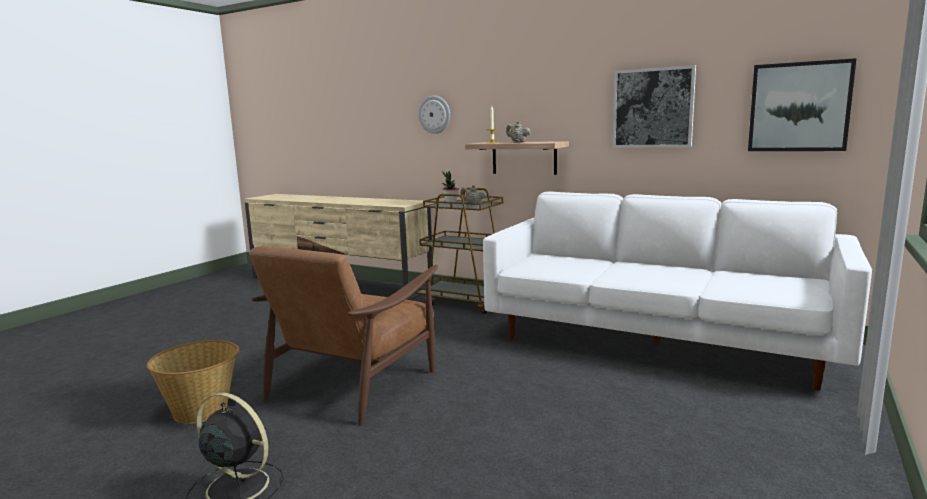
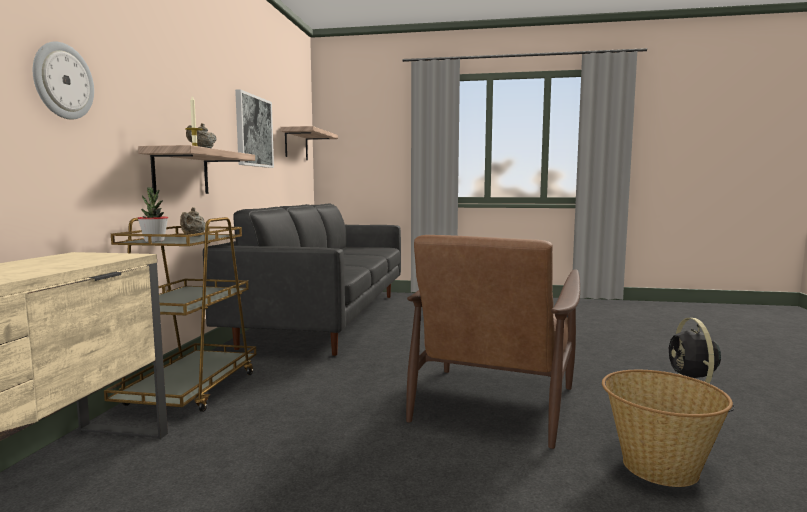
camera: 110 degrees left, 5 degrees down
(354, 382) = (493, 400): brown armchair -> brown armchair turned 105 degrees clockwise
(657, 342) = (328, 318): white sofa -> black sofa
(799, 107) = (296, 145): picture -> shelf

